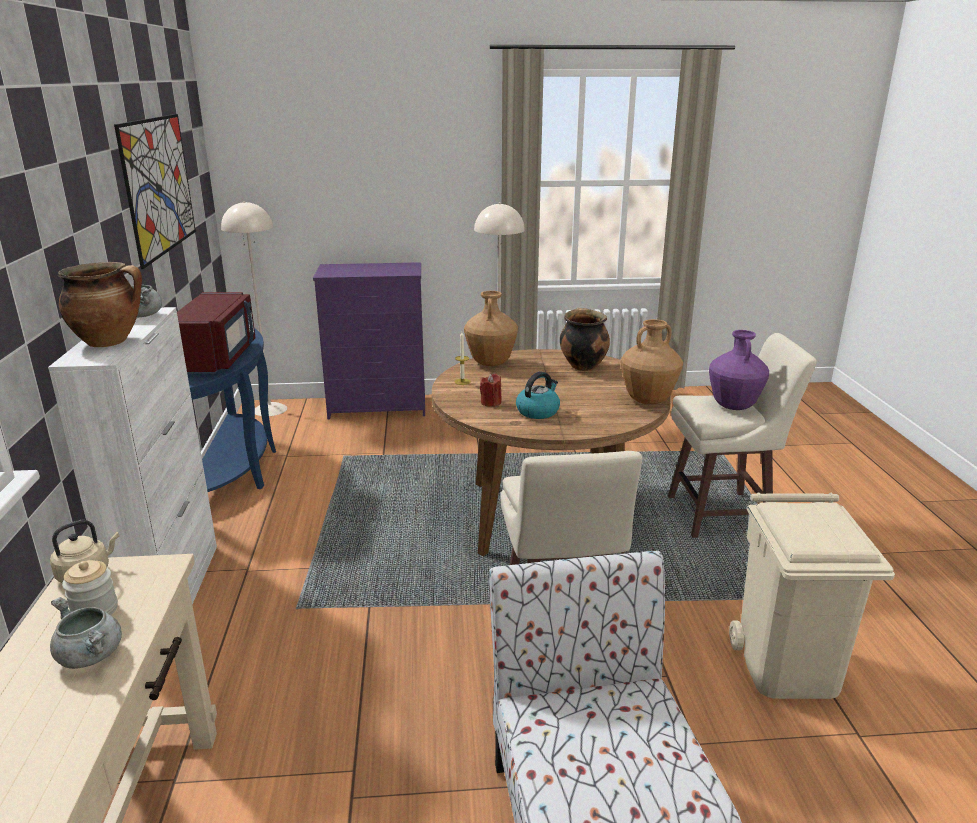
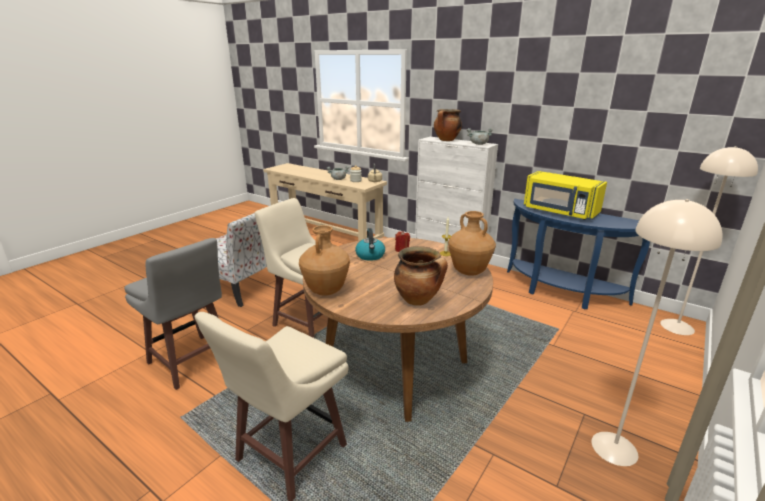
camera: 130 degrees right, 0 degrees up
(159, 185) = (607, 103): picture -> none
(217, 358) = (559, 212): red microwave -> yellow microwave
(378, 407) = (663, 377): purple dresser -> none
(733, 407) = (280, 357): purple vase -> none
(788, 667) = (191, 362): beige trash can -> grey stool

